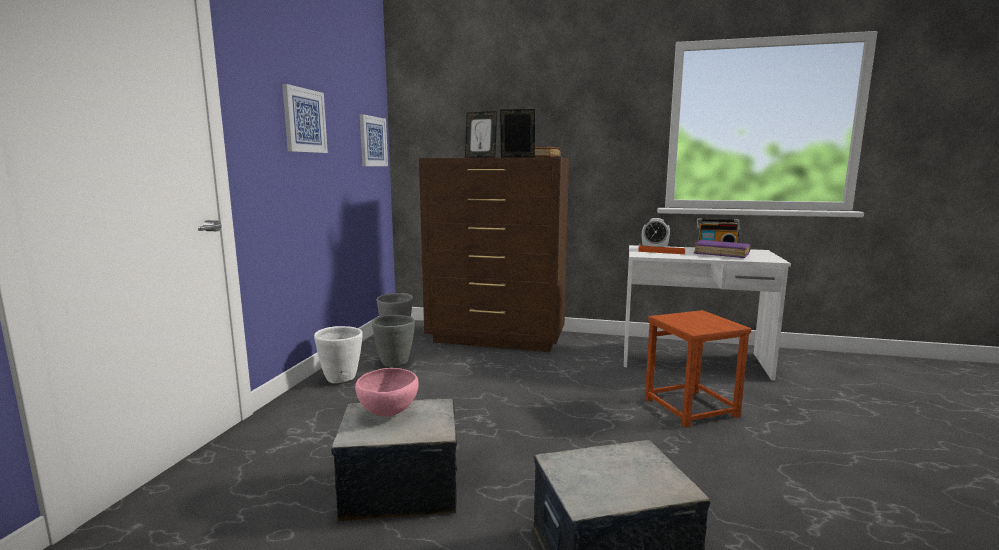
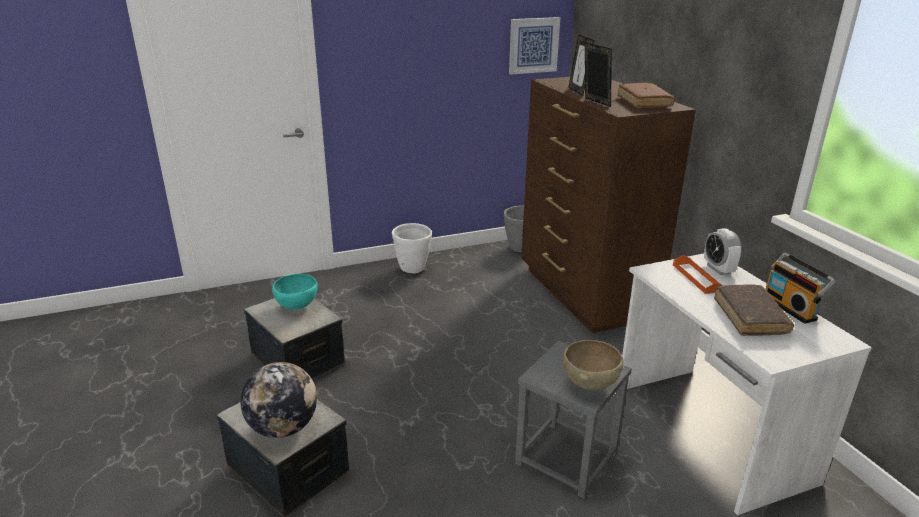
camera: 55 degrees right, 15 degrees up
(304, 120) = (417, 39): picture -> none
(388, 413) = (297, 307): pink bowl -> turquoise bowl
(395, 363) = (465, 274): grey planter -> none
(641, 477) = (283, 428): none -> globe
(691, 408) = (566, 458): brown stool -> grey stool
(716, 322) = (590, 384): none -> brown bowl
(721, 254) = (750, 317): purple book -> brown book

